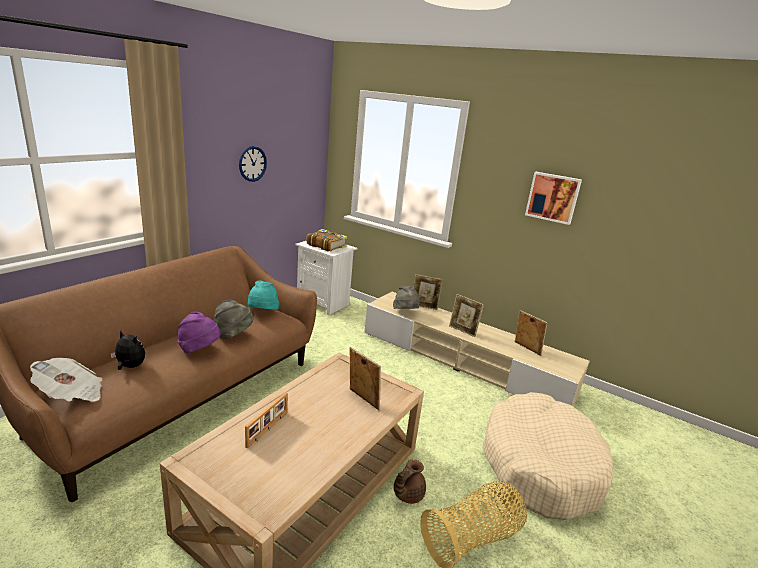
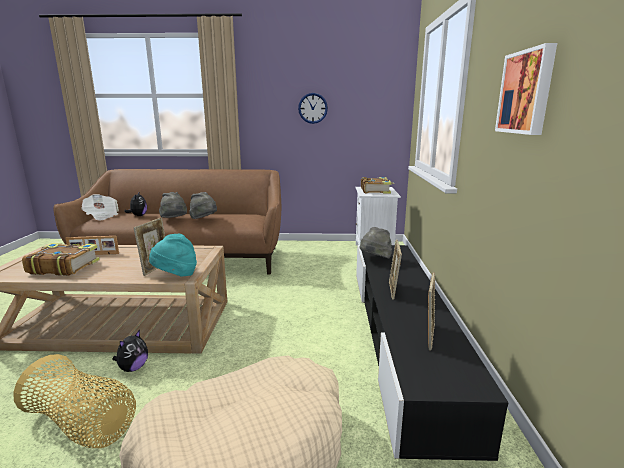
camera: 60 degrees right, 5 degrees down
(199, 349) = (174, 219): purple hat -> grey hat
(262, 313) = (247, 217): turquoise hat -> turquoise hat (175, 275)
(295, 456) = (63, 267): none -> book
(407, 494) = (133, 368): brown teapot -> plush toy
(424, 307) = (407, 263): picture frame -> none
(464, 362) = (401, 338): beige tv stand -> black tv stand

